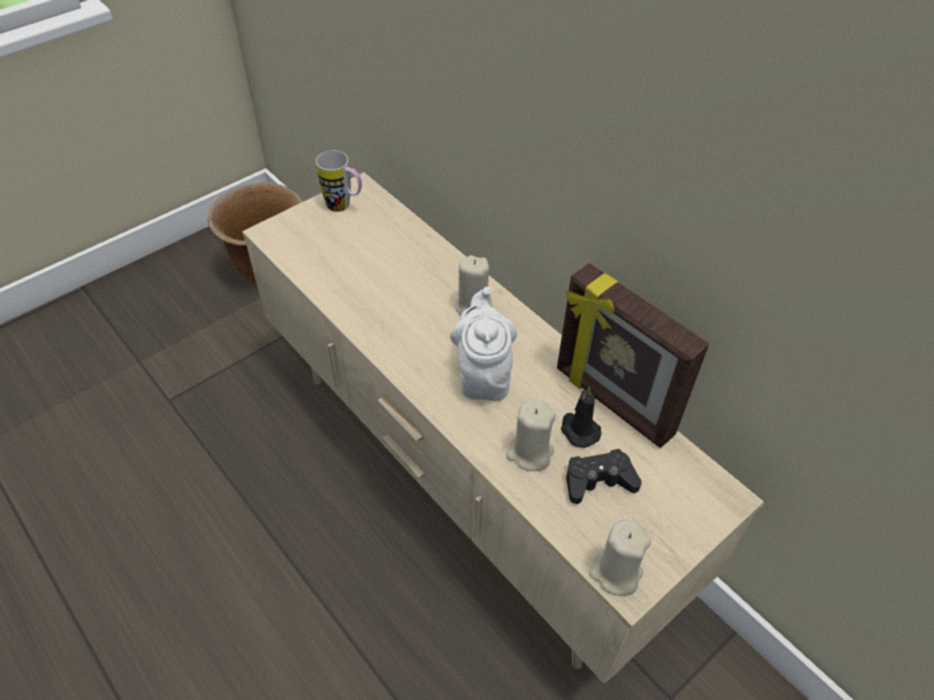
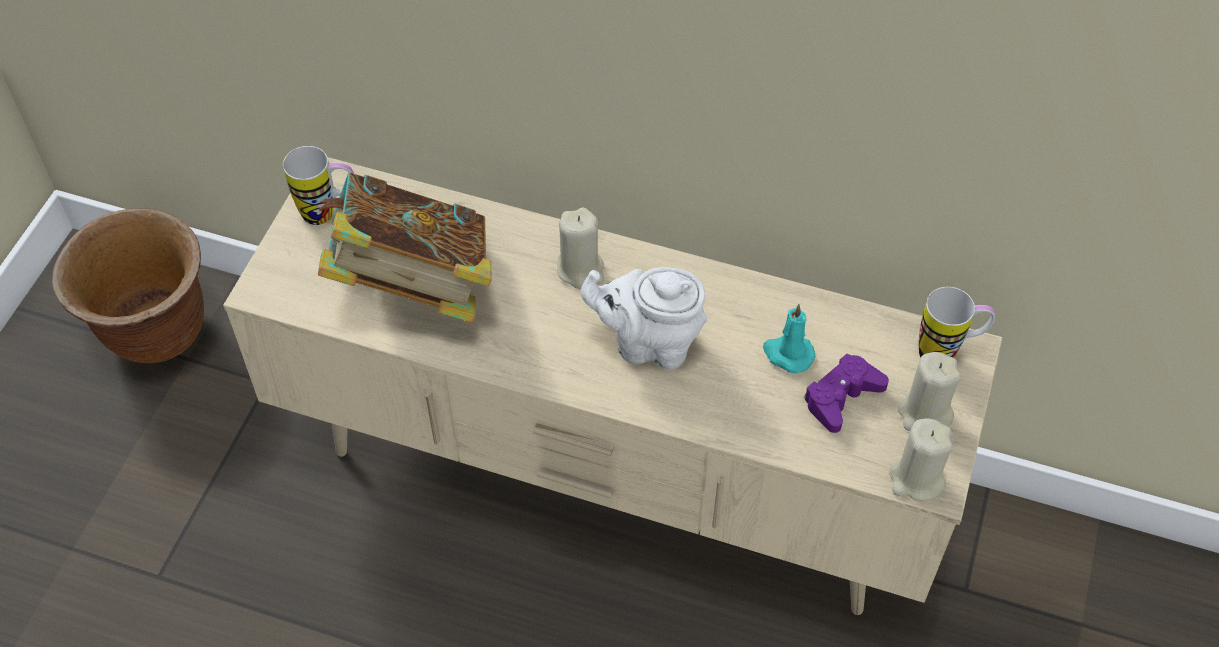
camera: 30 degrees left, 5 degrees up
(359, 269) = (412, 285): none -> book
(483, 375) = (649, 343): white teapot -> white teapot turned 45 degrees counterclockwise
(529, 453) = (756, 404): beige candle -> beige candle (924, 413)
(578, 430) = (787, 354): black candle -> turquoise candle
(598, 481) = (841, 397): black game controller -> purple game controller
(612, 403) = (800, 307): picture frame -> none
(707, 490) = (947, 353): none -> mug

